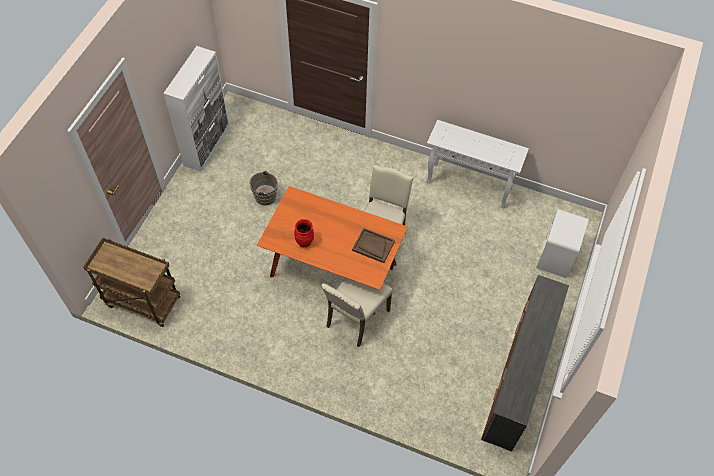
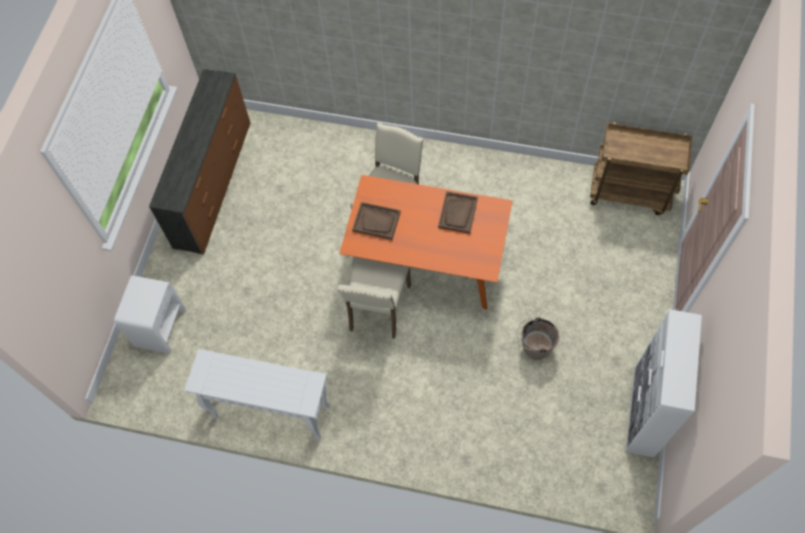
camera: 175 degrees right, 5 degrees up
(304, 241) = (458, 213): red vase -> brown tray

